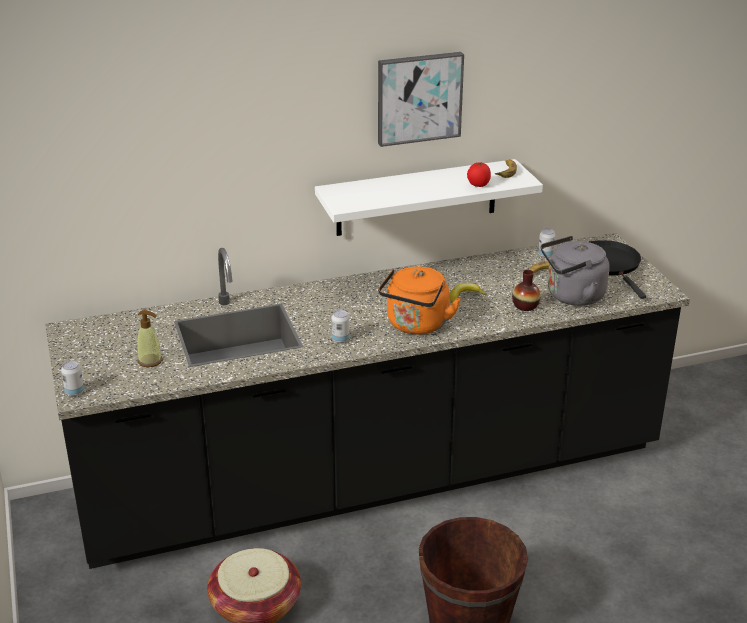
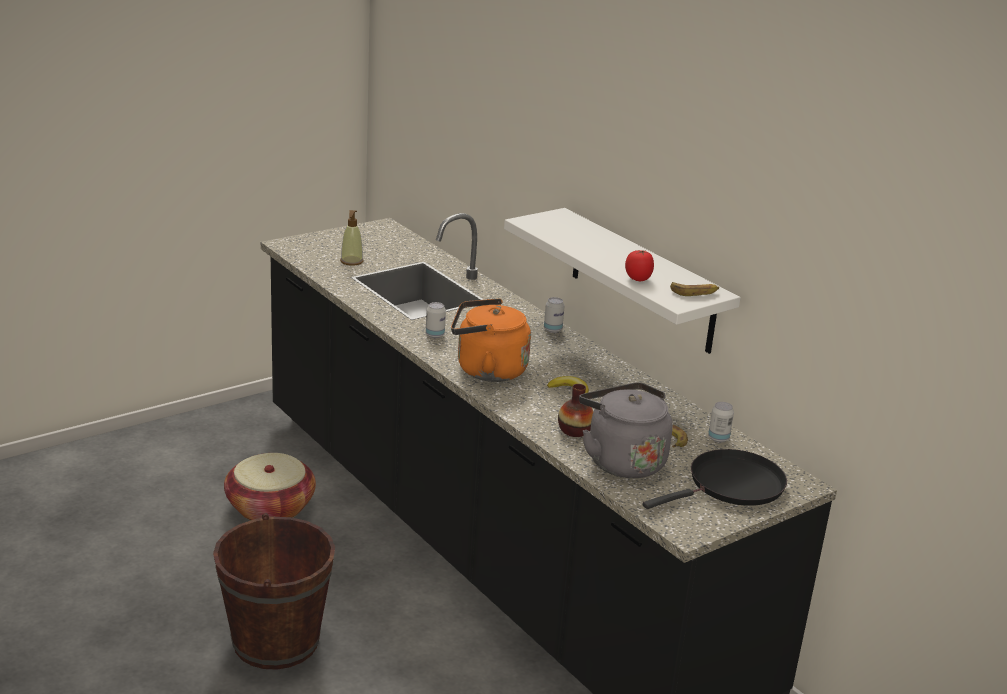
camera: 70 degrees right, 5 degrees down
(74, 392) = (291, 242): can -> can (552, 329)
(418, 98) = (657, 157): picture -> none

